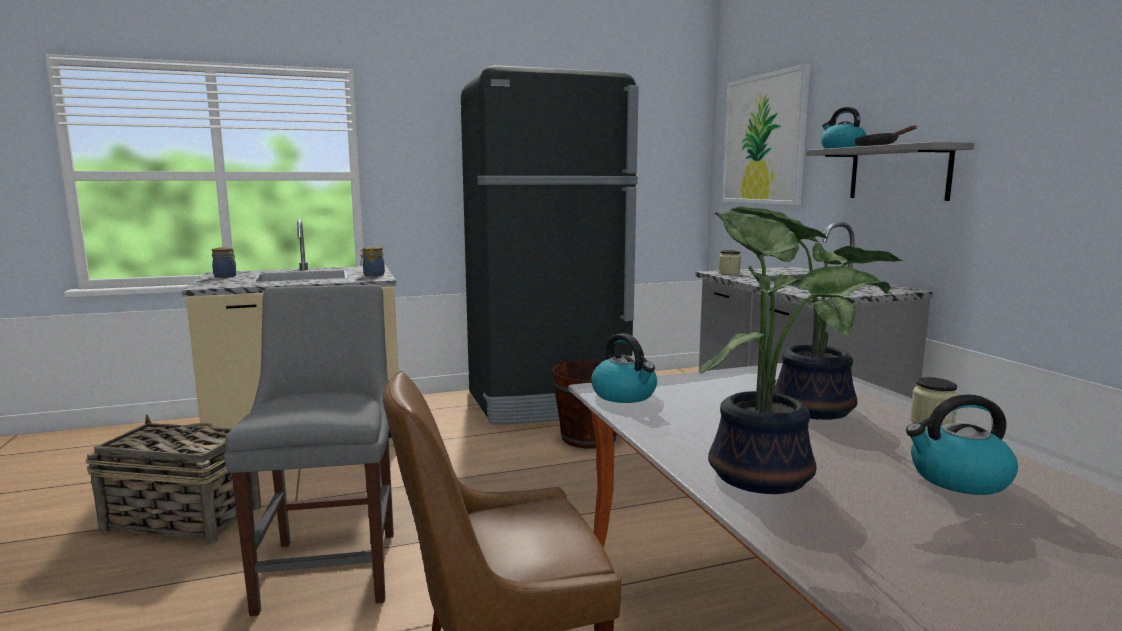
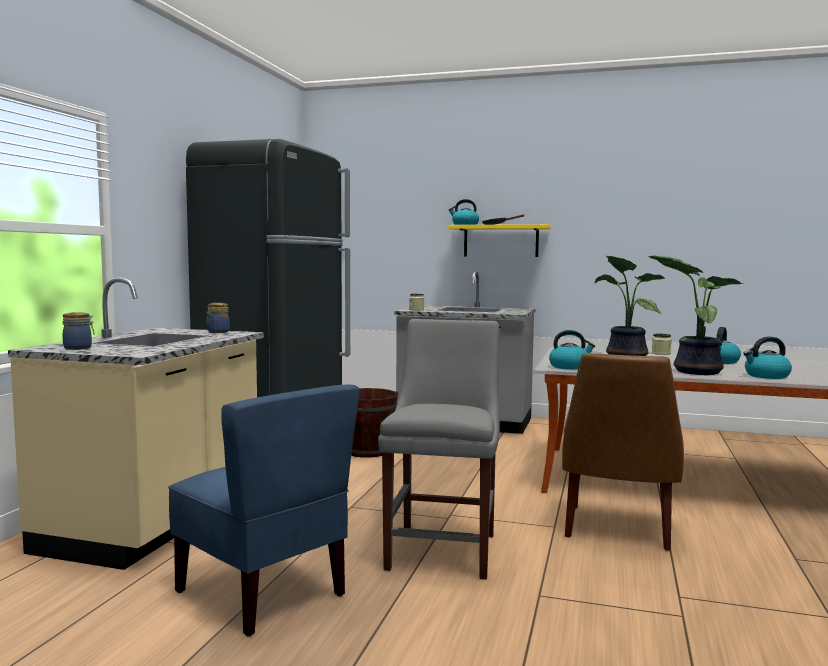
camera: 55 degrees left, 5 degrees down
(182, 518) = (263, 592): basket -> blue chair
(332, 565) = (444, 548): grey chair -> grey chair turned 75 degrees clockwise
(764, 140) = (373, 215): picture -> none
(850, 546) = (766, 376): none -> kettle
(898, 173) = (501, 241): grey shelf -> yellow shelf

